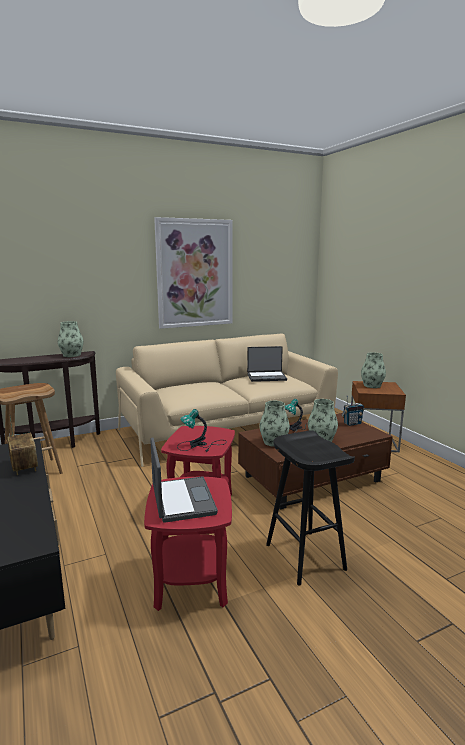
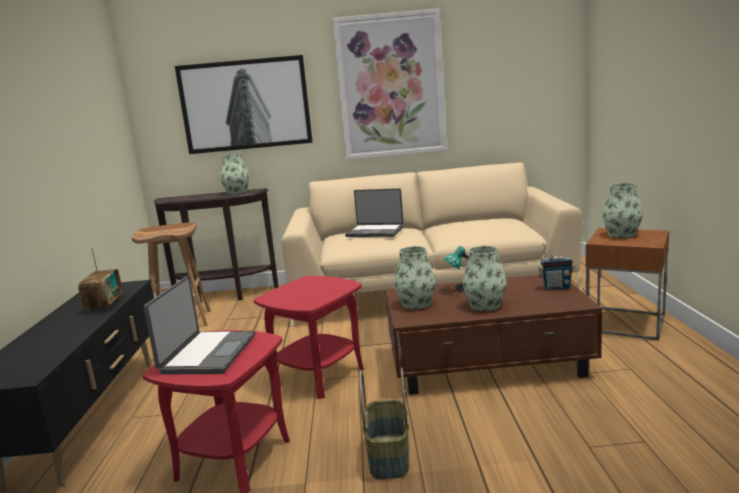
camera: 25 degrees right, 0 degrees up
(78, 280) = (245, 105): none -> picture
(200, 445) = (300, 298): table lamp -> none
(266, 377) = (478, 222): laptop -> laptop (375, 232)
(303, 556) = (387, 456): black stool -> basket

